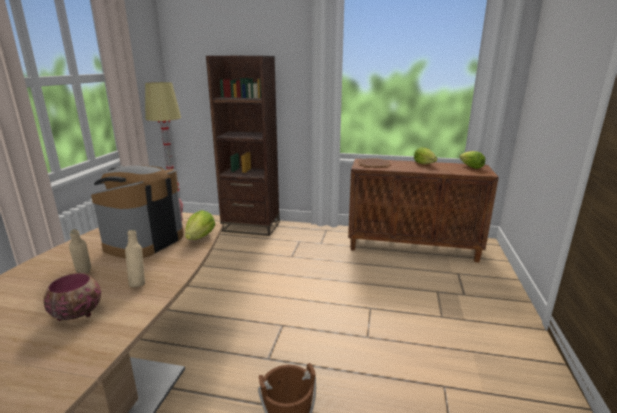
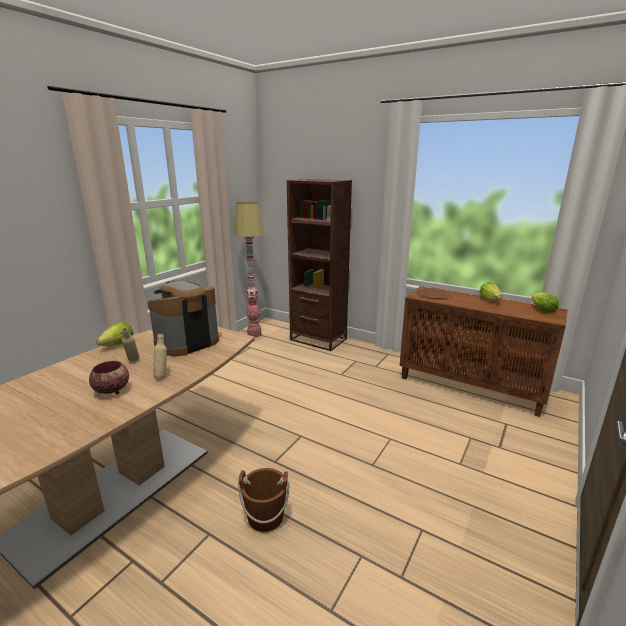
camera: 20 degrees right, 0 degrees up
(200, 237) = (229, 346): lettuce -> lettuce (118, 345)

